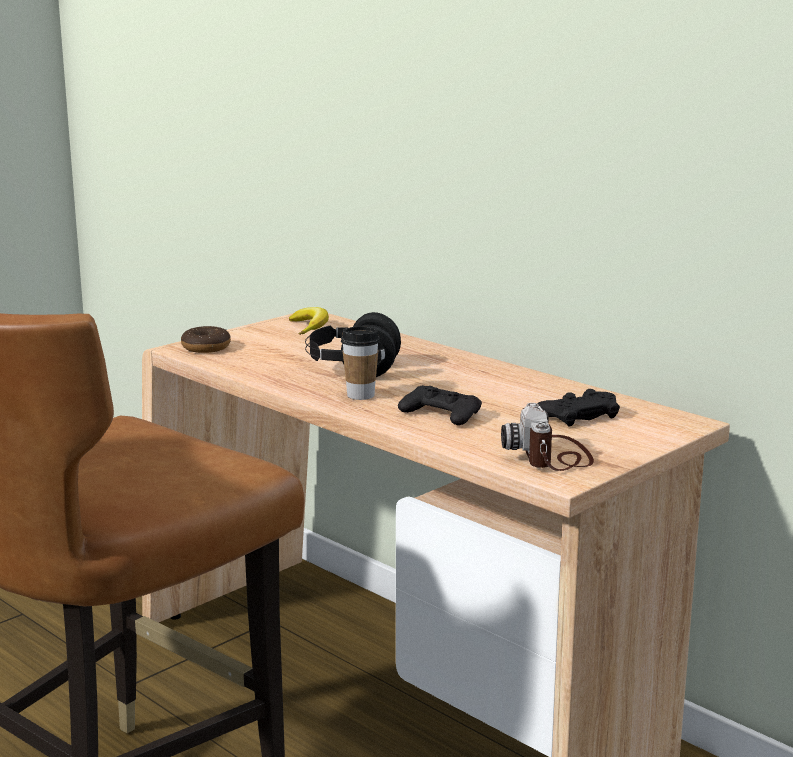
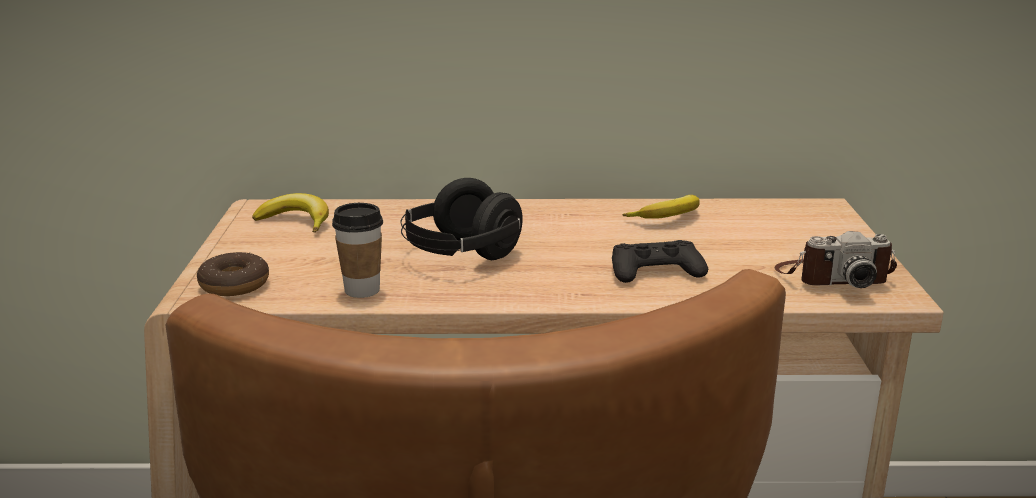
camera: 45 degrees left, 5 degrees up
(360, 395) = (540, 280): cup -> cup (362, 290)
(542, 392) = (668, 217): none -> banana
(551, 456) = (833, 277): camera -> camera turned 45 degrees counterclockwise
(578, 415) = (748, 230): black game controller -> none

